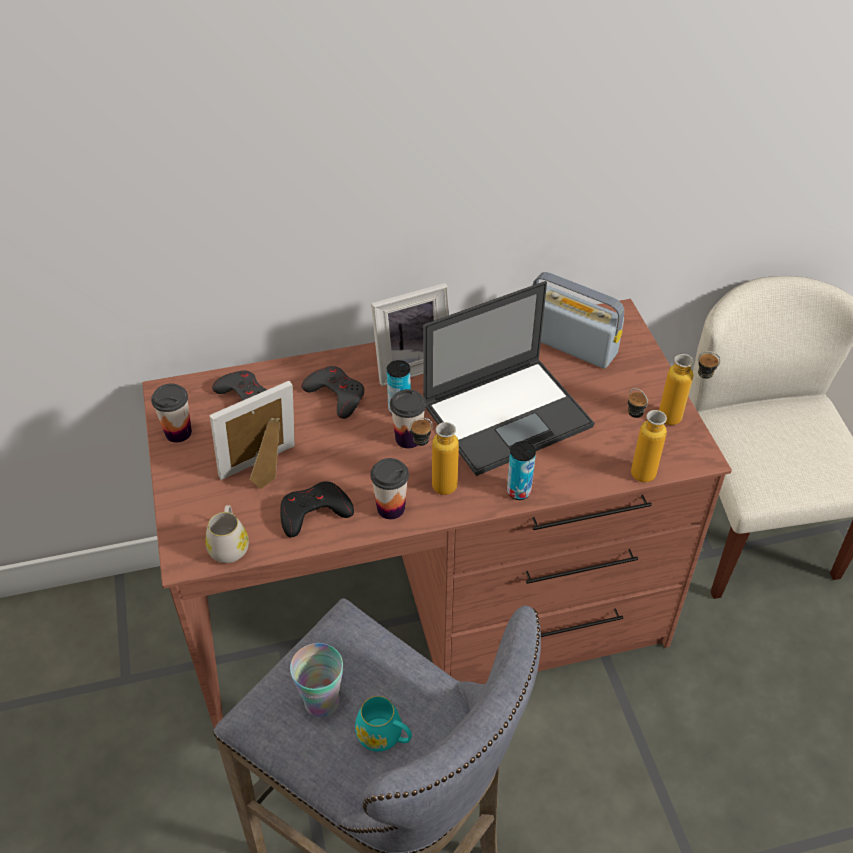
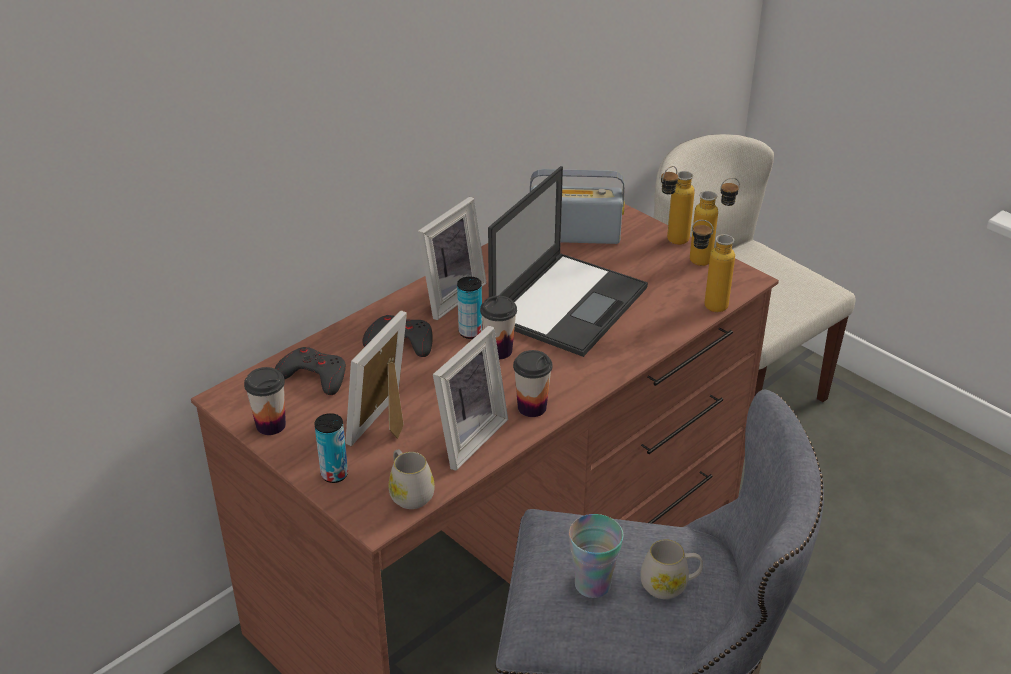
camera: 30 degrees left, 10 degrees down
(314, 512) = (465, 437): black game controller -> picture frame
(384, 736) = (669, 585): turquoise mug -> white mug
(433, 487) = (555, 378): bottle -> bottle (671, 242)
(518, 491) = (629, 354): can -> can (334, 474)

